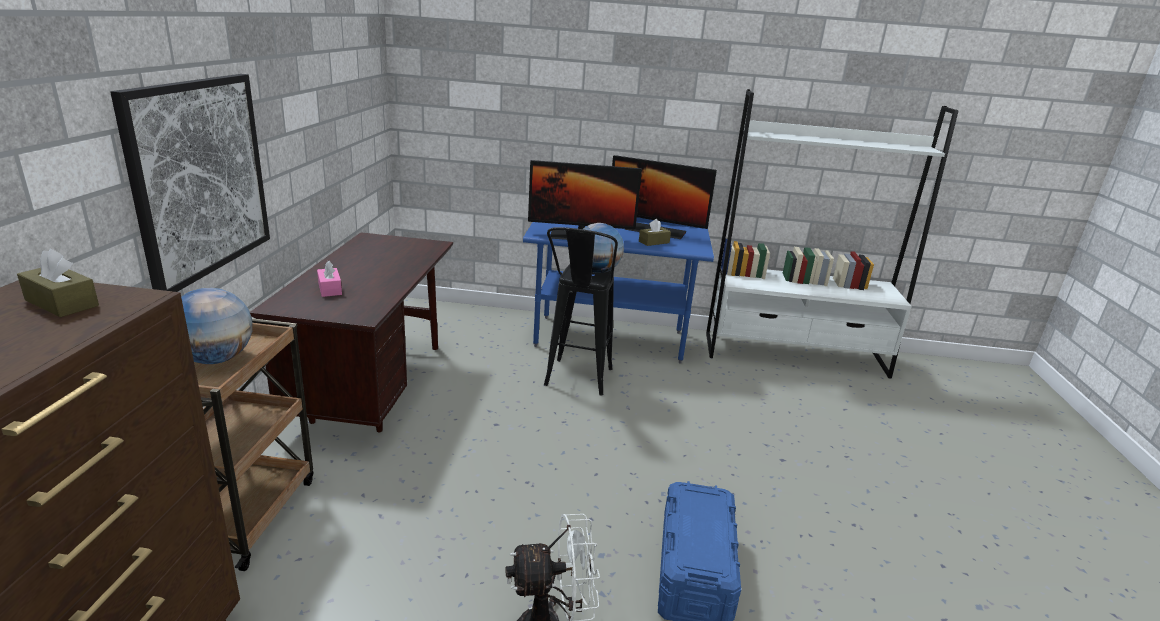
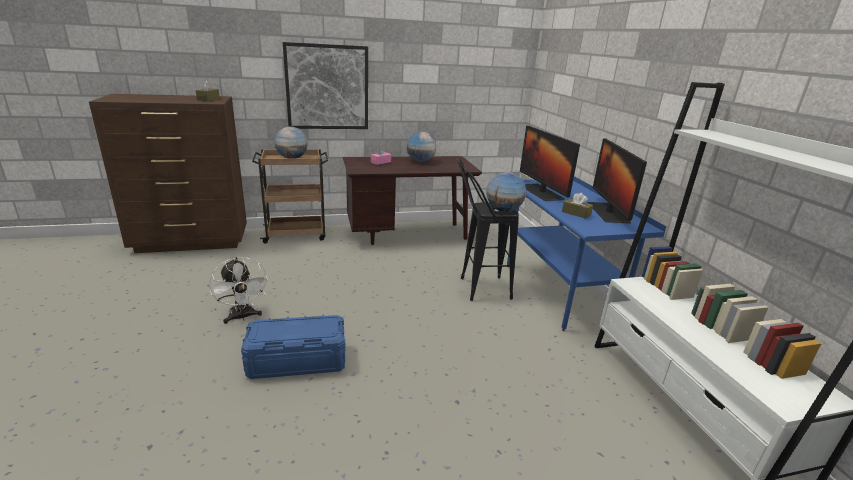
camera: 70 degrees right, 0 degrees up
(359, 262) = (420, 161): none -> globe

